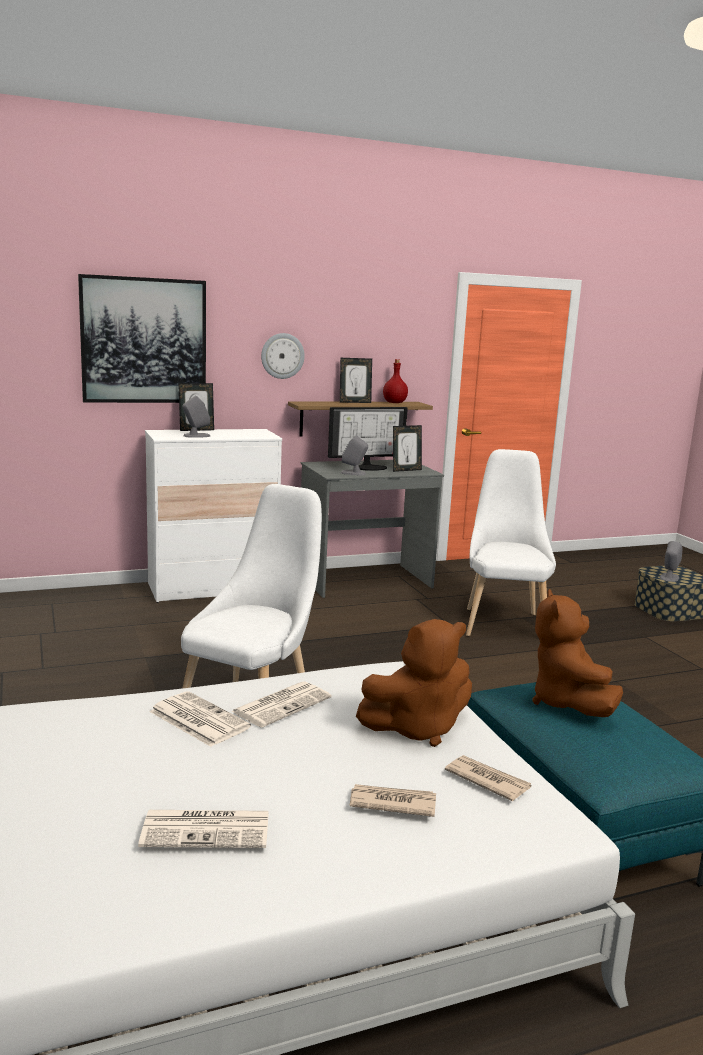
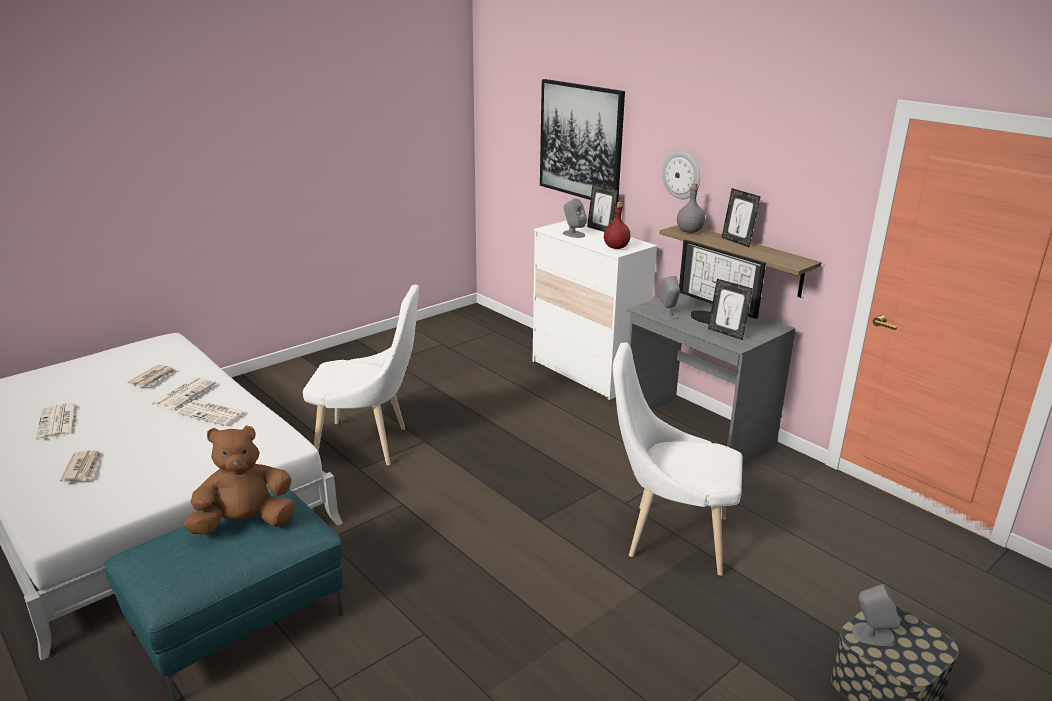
camera: 70 degrees right, 10 degrees up
(314, 403) = (690, 231): none -> grey bottle
(394, 402) = (777, 254): red bottle -> red bottle (616, 247)
(417, 728) = (187, 464): brown plush toy -> none
(487, 780) = (114, 498): newspaper -> newspaper (153, 378)
(503, 622) = (669, 536): white chair -> white chair turned 150 degrees counterclockwise

